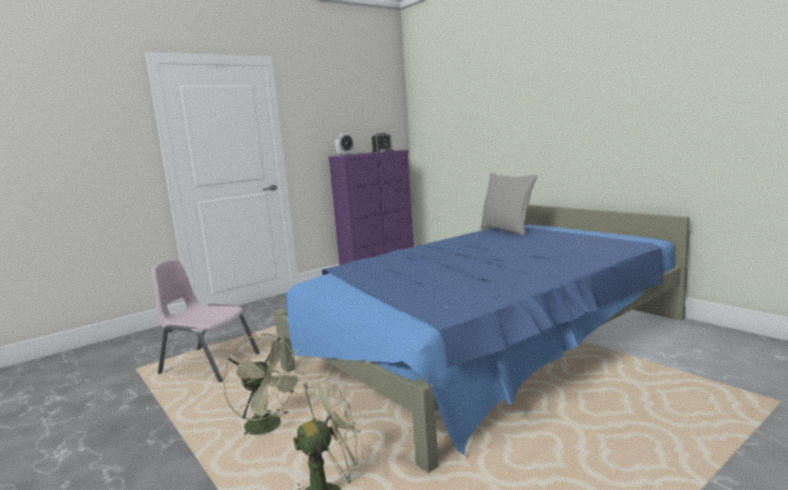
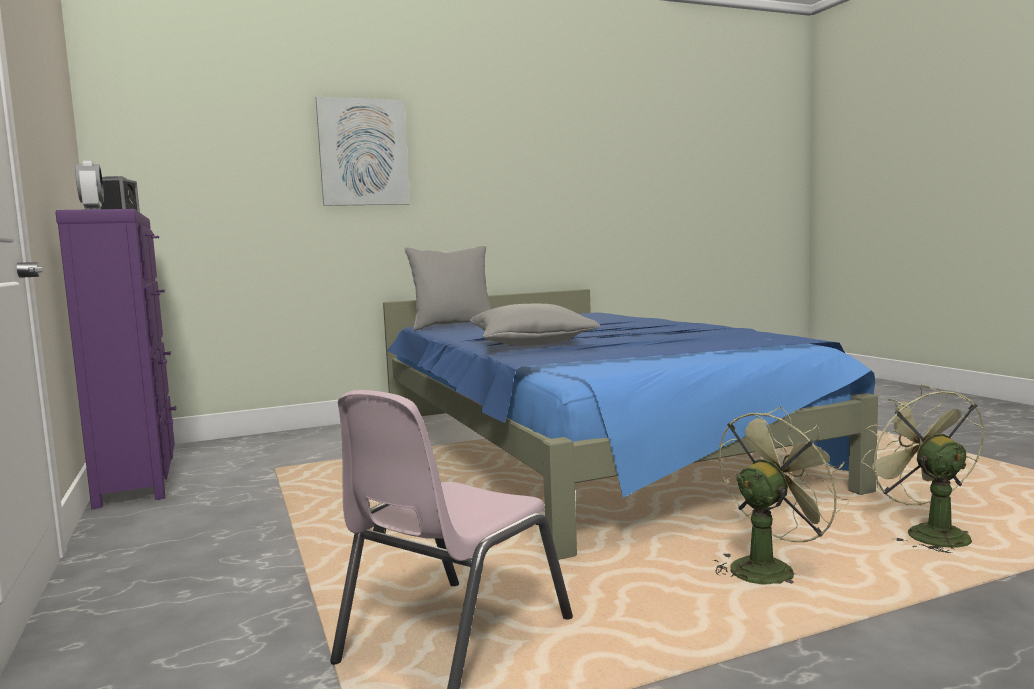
camera: 75 degrees left, 5 degrees down
(402, 258) = (531, 344): none -> grey pillow
(515, 99) = (363, 152): none -> picture

